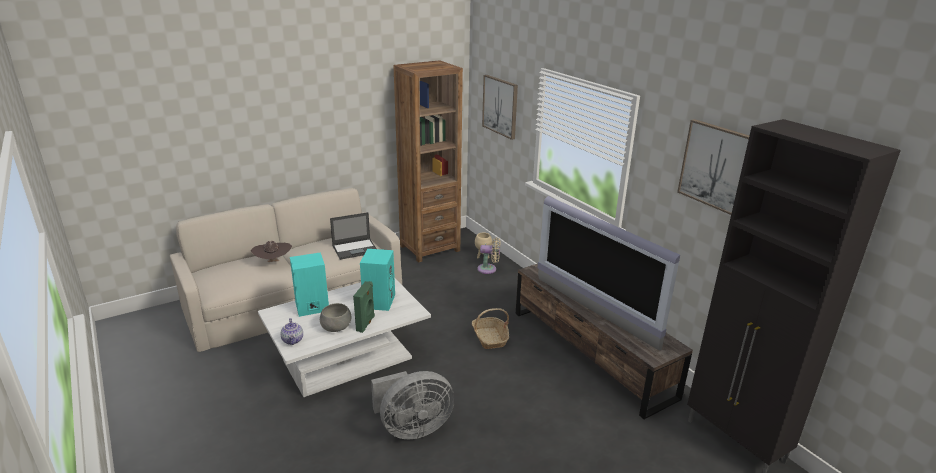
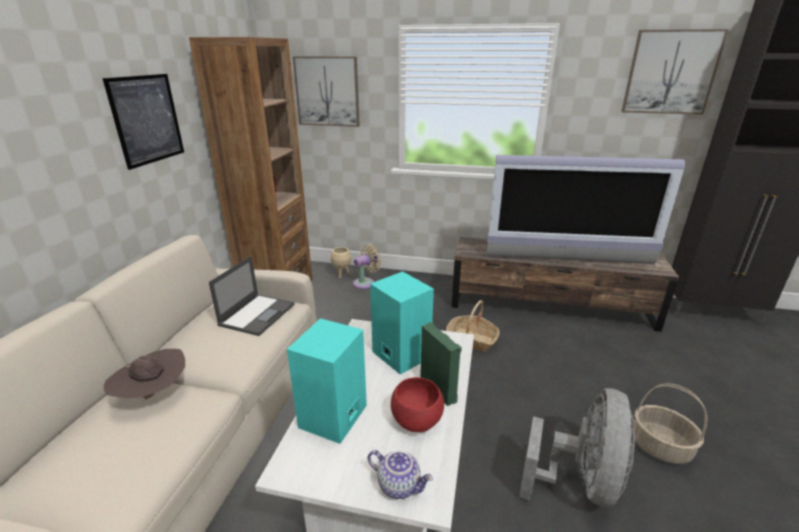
camera: 45 degrees left, 0 degrees up
(336, 327) = (416, 419): grey bowl -> red bowl
(349, 114) = (147, 119): none -> picture
(485, 452) = (660, 446): none -> basket

